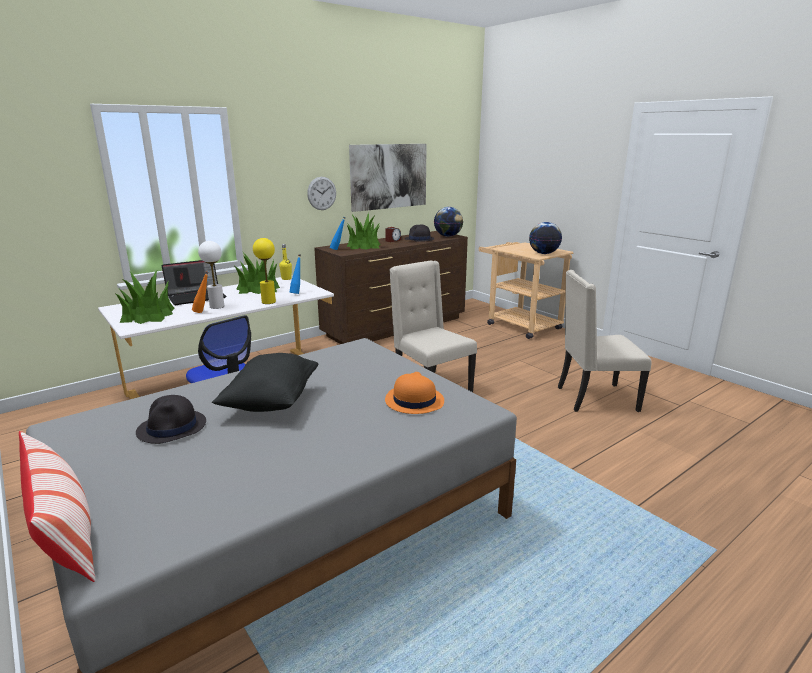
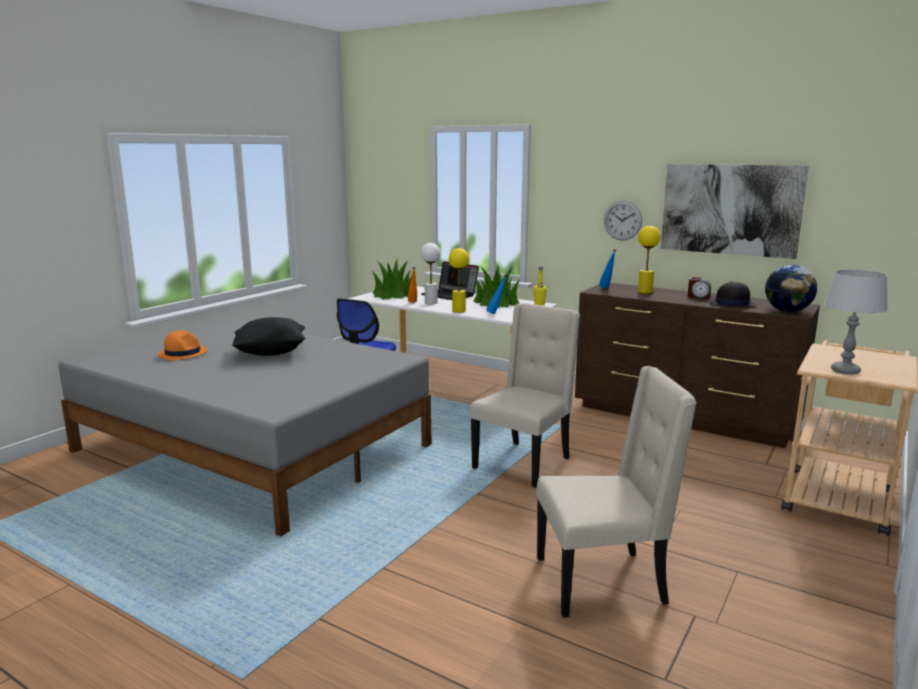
camera: 70 degrees right, 5 degrees down
(64, 532) = (118, 347): pillow -> none
(172, 427) = (228, 341): black hat -> none
(363, 245) = (645, 292): potted plant -> yellow table lamp
(414, 401) = (286, 387): orange hat -> orange hat (183, 353)
(544, 253) = (845, 371): globe -> grey table lamp
(594, 399) = (603, 581): beige chair -> beige chair turned 105 degrees clockwise

